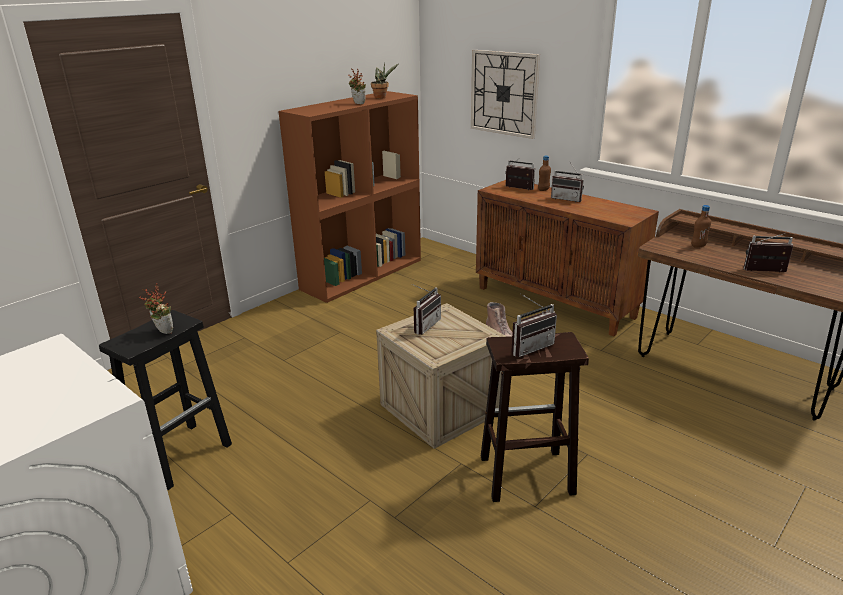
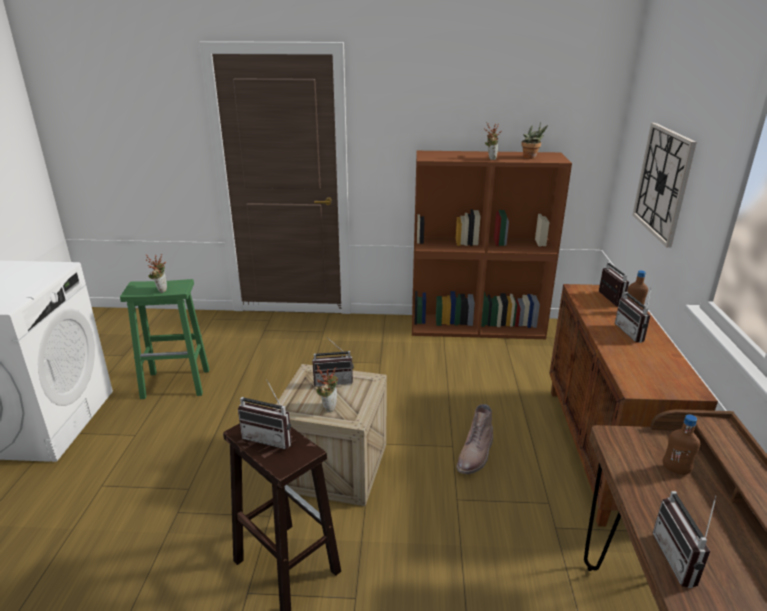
camera: 50 degrees right, 0 degrees up
(182, 454) = (177, 383): black stool -> green stool
(457, 339) = (328, 407): none -> potted plant
(765, 272) = (682, 560): radio -> radio turned 150 degrees counterclockwise

